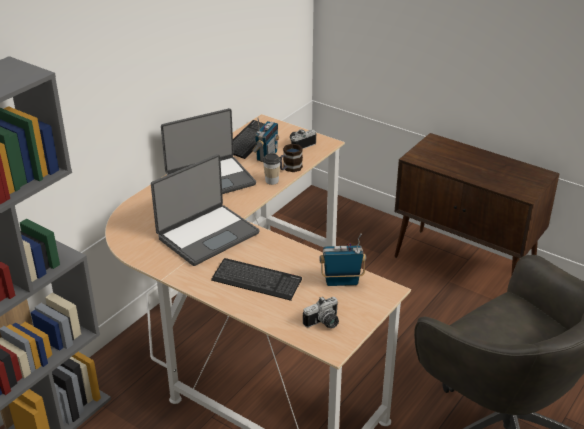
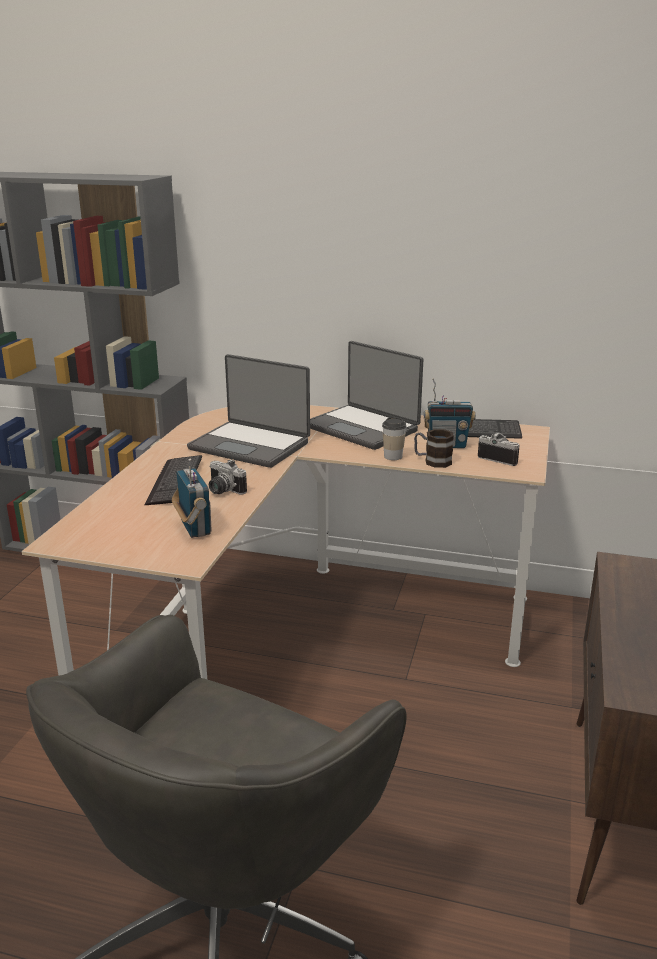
camera: 70 degrees right, 10 degrees down
(324, 323) = (104, 530): camera -> camera (222, 490)

